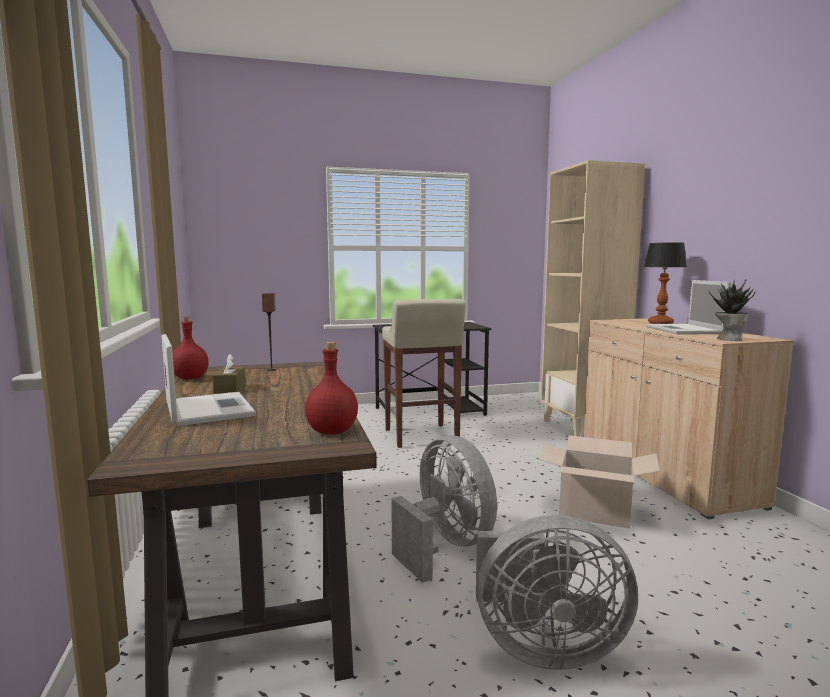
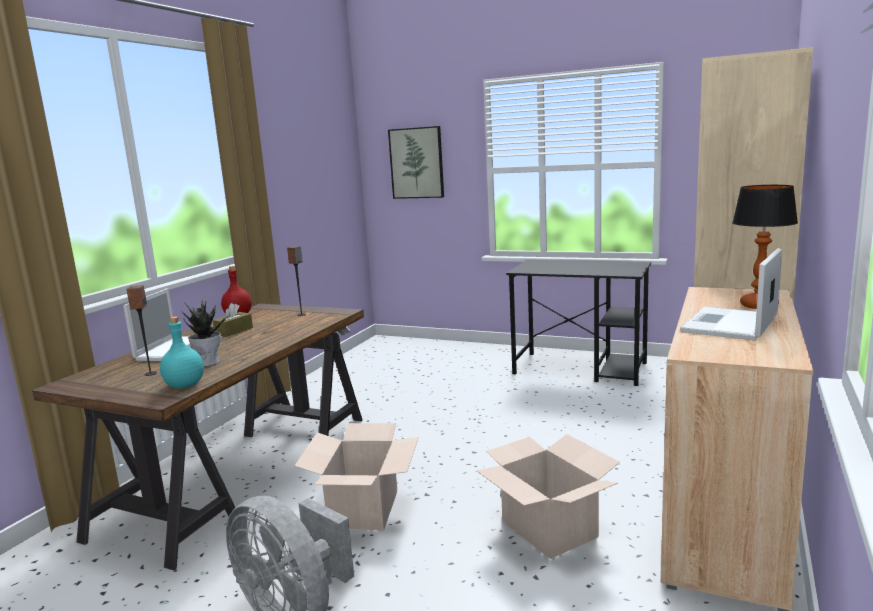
camera: 40 degrees right, 5 degrees up
(245, 431) = (150, 373): none -> speaker
(255, 237) = (417, 163): none -> picture
(333, 431) = (185, 386): red bottle -> turquoise bottle
(421, 436) = (521, 397): beige stool -> none
(445, 546) = (363, 509): grey fan -> cardboard box
(728, 339) = (712, 352): potted plant -> potted plant (209, 362)

